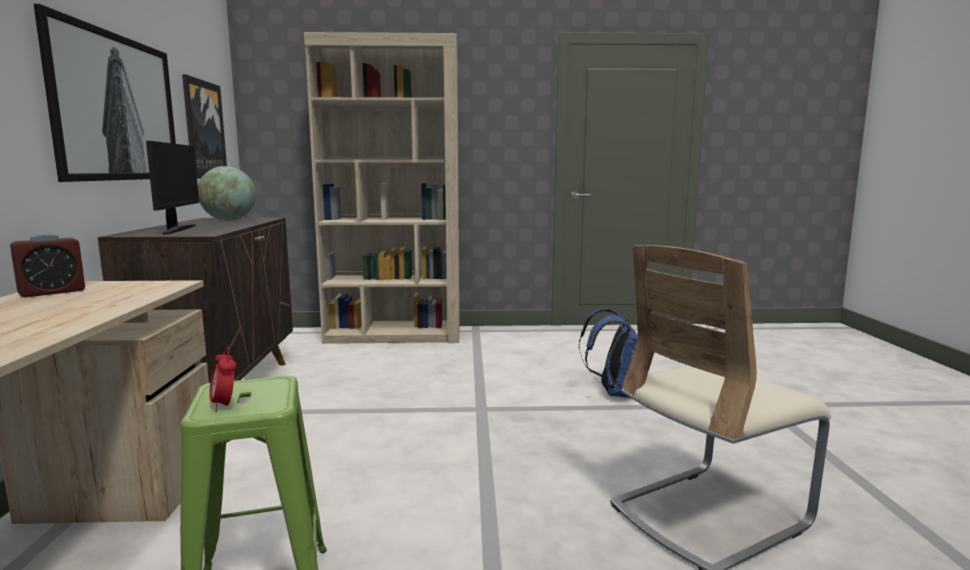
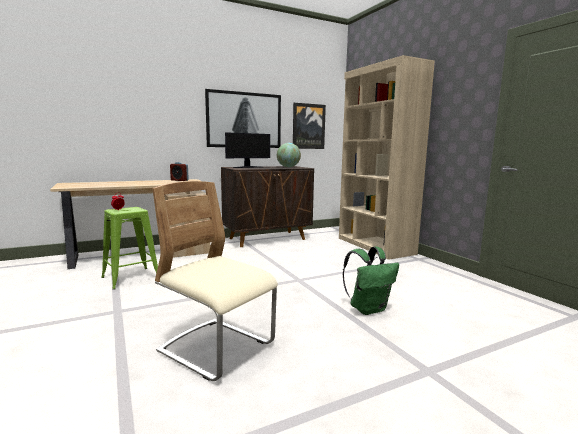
camera: 65 degrees right, 0 degrees up
(614, 393) = (368, 309): blue backpack -> green backpack

